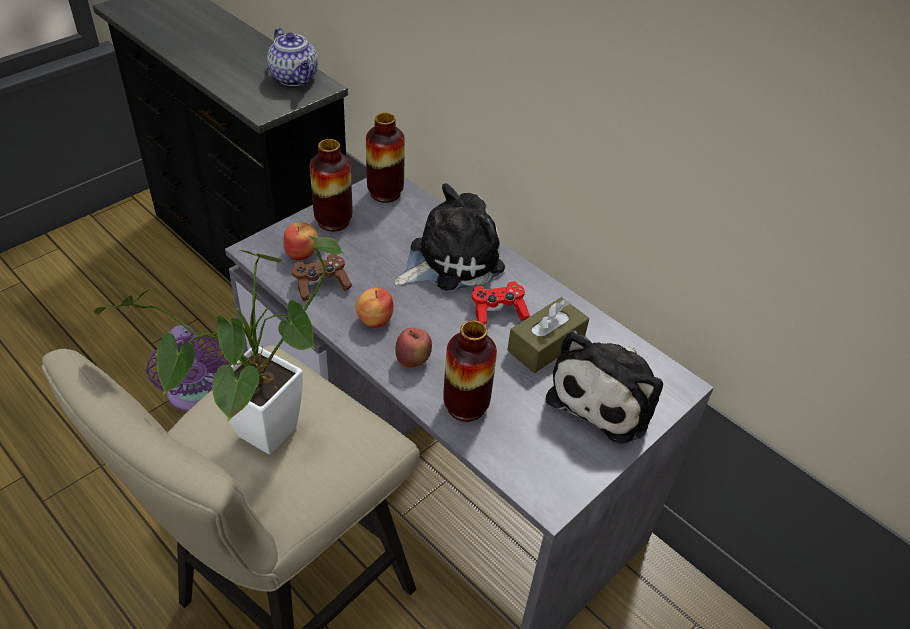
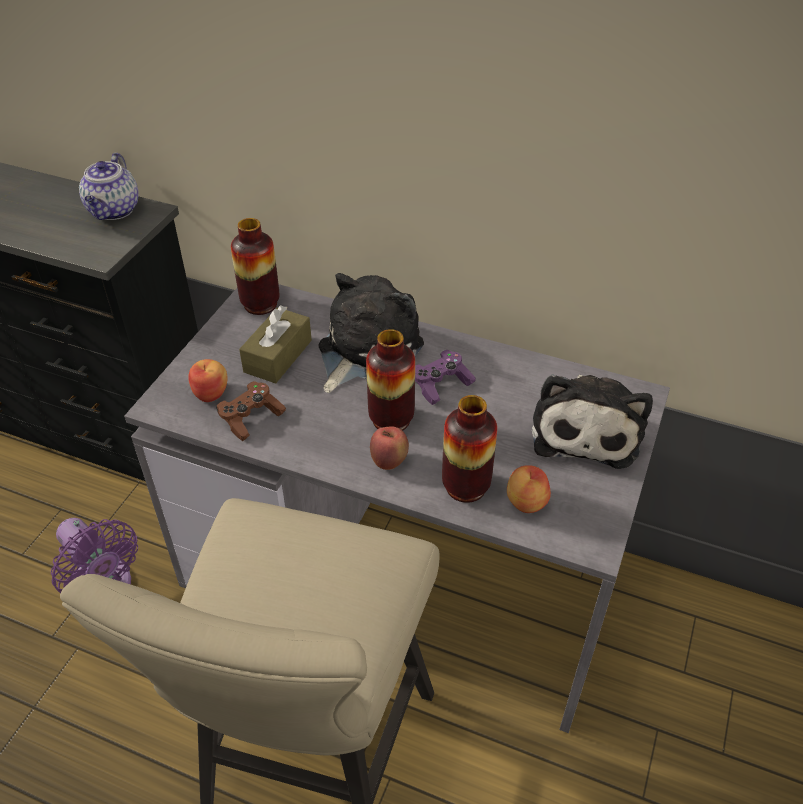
camera: 20 degrees left, 0 degrees up
(257, 441) = (284, 600): potted plant -> none
(295, 78) = (114, 211): teapot -> teapot turned 60 degrees clockwise
(333, 221) = (224, 349): vase -> vase (391, 419)
(374, 319) = (327, 434): apple -> apple (525, 502)
(498, 311) = (441, 384): red game controller -> purple game controller
(546, 345) = (504, 401): brown tissue box -> brown tissue box (278, 356)

